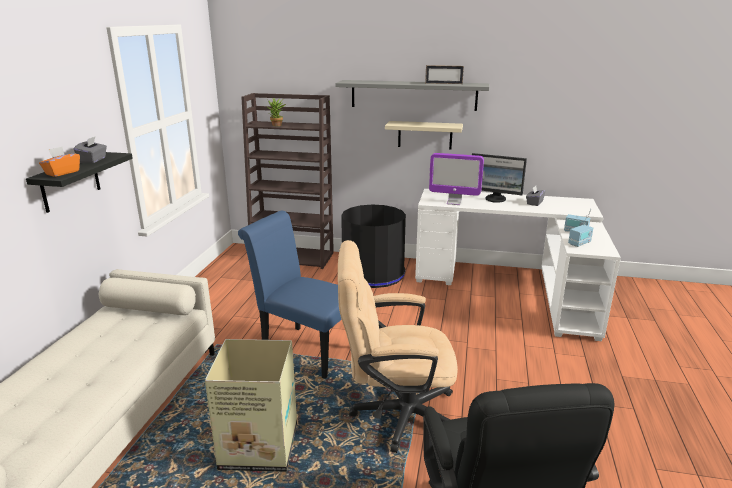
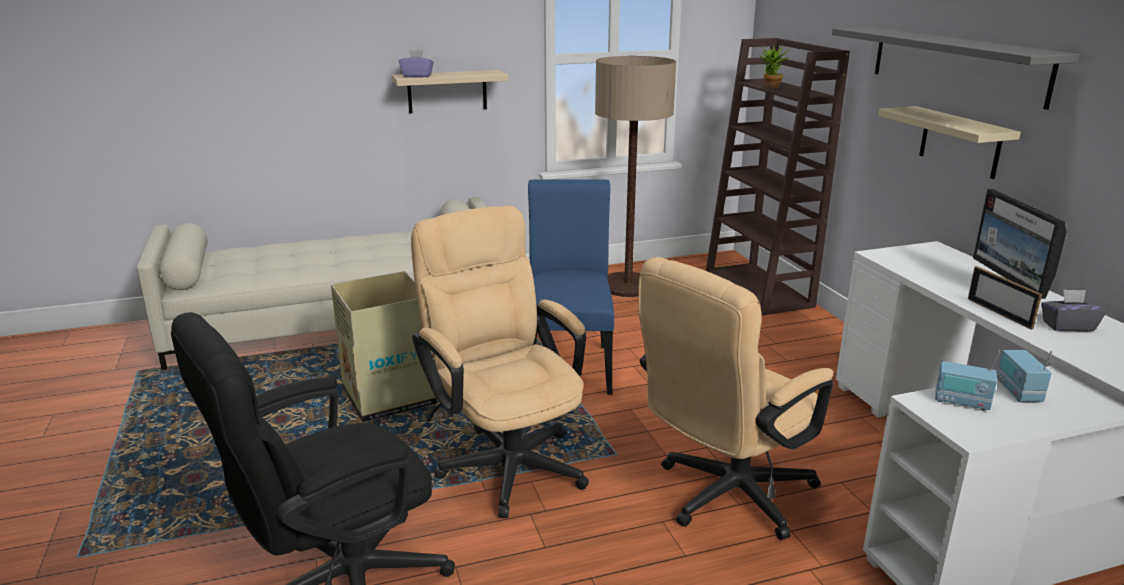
camera: 60 degrees right, 0 degrees up
(62, 173) = (417, 76): orange tissue box -> purple tissue box
(70, 182) = (447, 91): black shelf -> beige shelf
(93, 160) = (466, 73): grey tissue box -> none
(227, 290) = (628, 286): none -> floor lamp
(373, 273) = (806, 349): black trash can -> none
(443, 83) = (983, 44): picture frame -> picture frame (999, 313)
(454, 202) = (918, 269): monitor -> none
(487, 352) = (724, 497): none -> beige office chair

